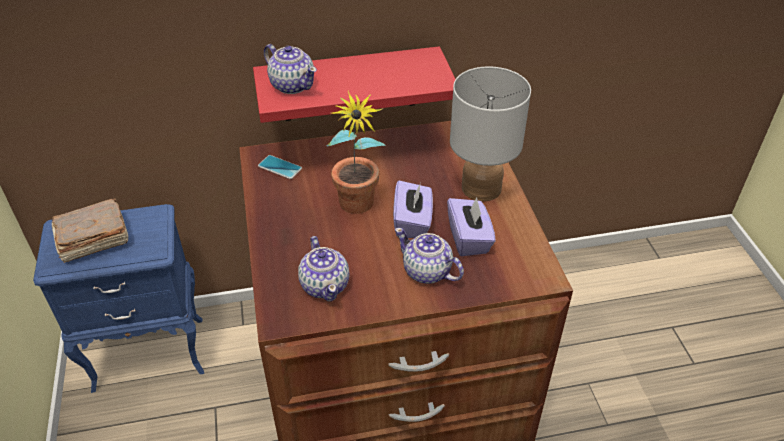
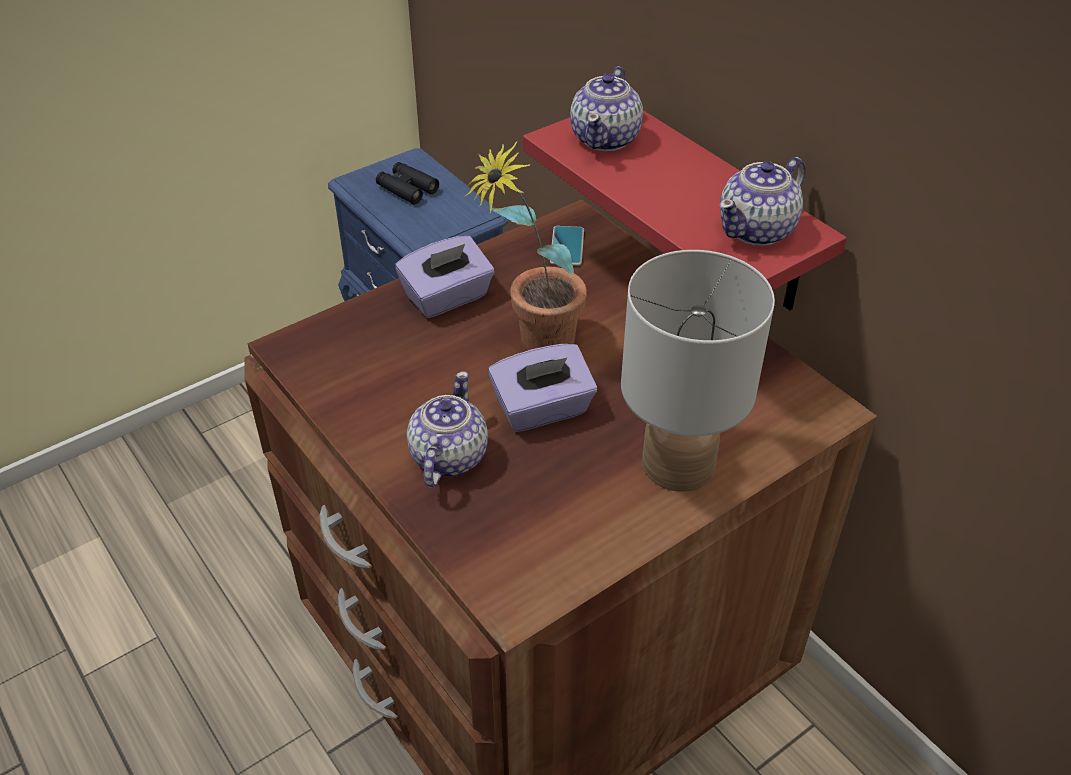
camera: 65 degrees right, 0 degrees up
(92, 240) = (407, 189): brown book -> black binoculars
(325, 285) = (368, 365): teapot -> teapot (758, 230)
(469, 239) = (547, 484): purple tissue box -> purple tissue box (447, 298)

